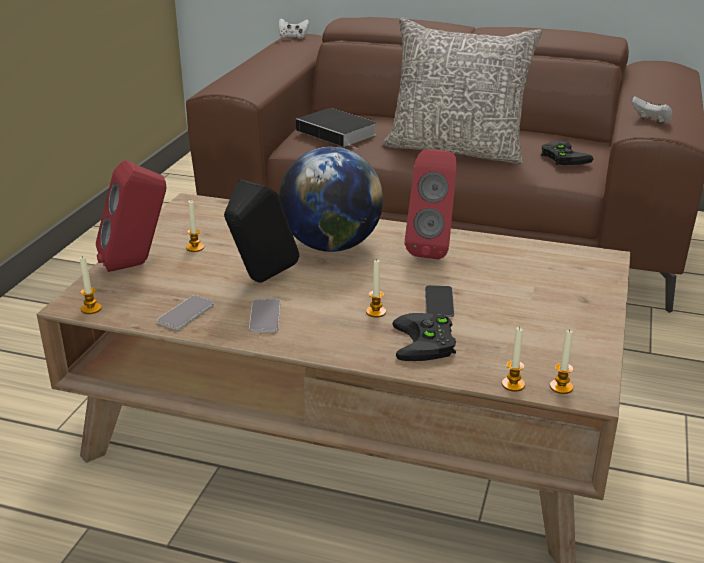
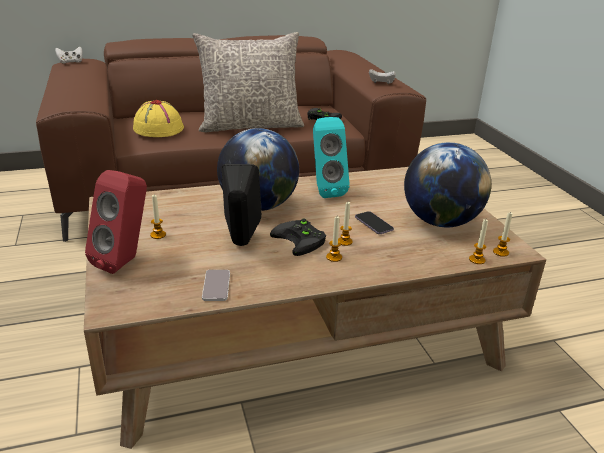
camera: 35 degrees left, 0 degrees up
(91, 309) = (131, 309): candle -> candle (334, 257)
(265, 317) = (277, 269): phone -> none
(338, 133) = (158, 129): book -> yellow hat
(427, 343) = (400, 251): black game controller -> black game controller (302, 240)
(432, 249) = (324, 191): red speaker -> turquoise speaker
(531, 326) = (440, 222): none -> globe

